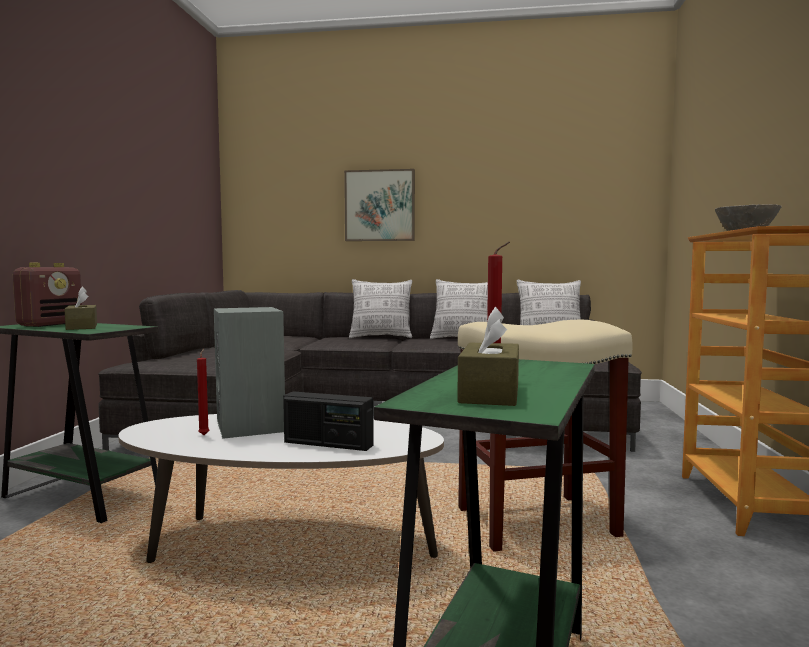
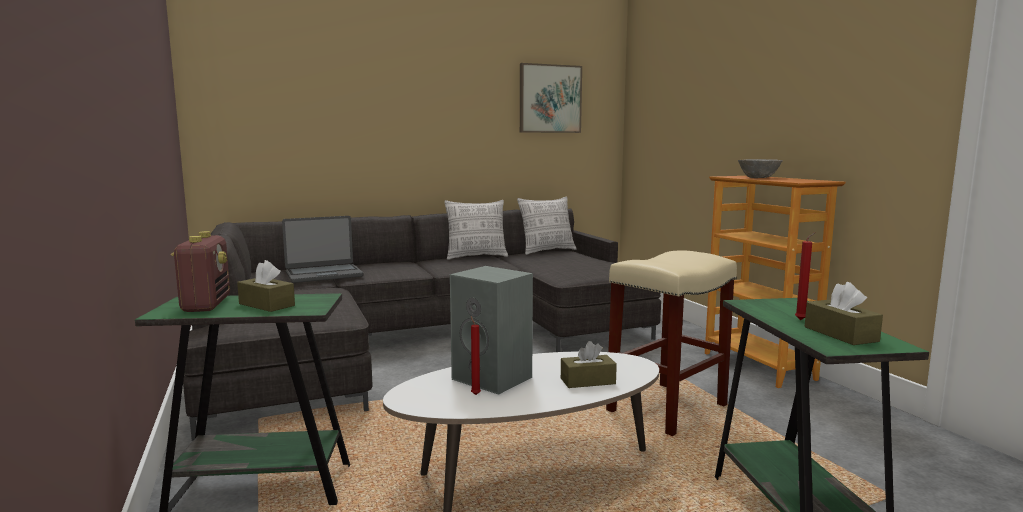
camera: 30 degrees left, 5 degrees up
(300, 340) = (324, 274): none -> laptop
(328, 444) = (587, 381): radio -> brown tissue box
(379, 205) = (377, 124): picture -> picture (550, 99)
(381, 337) = (396, 262): pillow -> none

